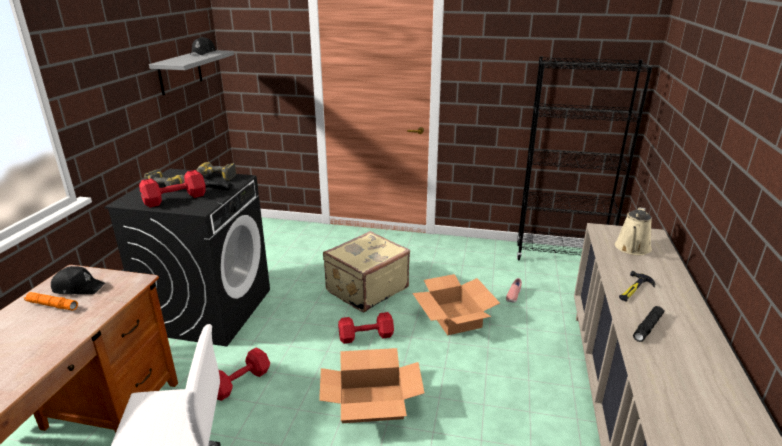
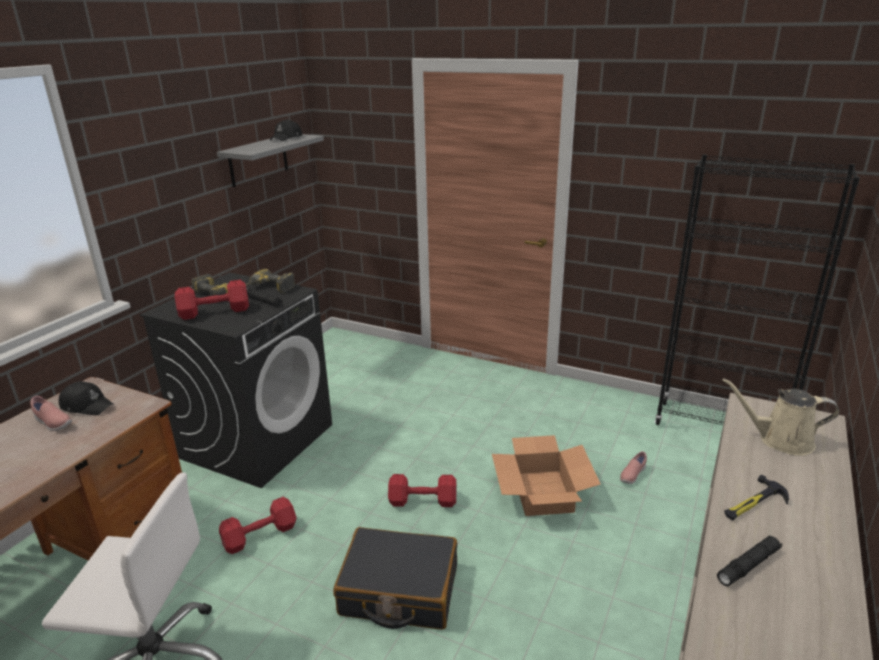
camera: 15 degrees right, 0 degrees up
(52, 305) = (52, 423): orange flashlight -> pink shoe
(366, 289) = (444, 439): beige suitcase -> none
(371, 403) = (399, 590): cardboard box -> black suitcase
(632, 249) = (780, 440): beige watering can -> beige watering can turned 60 degrees clockwise

